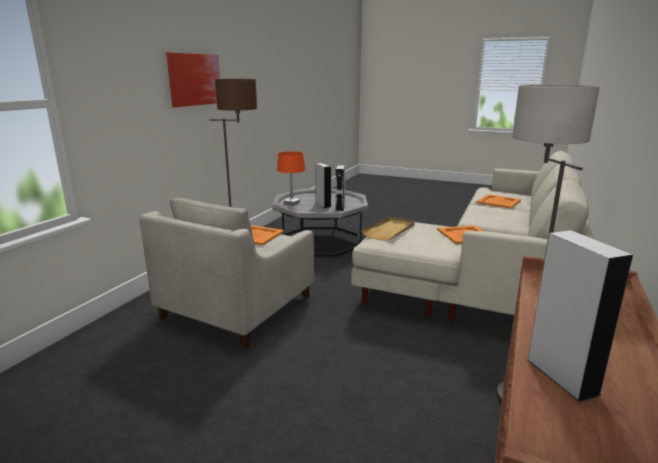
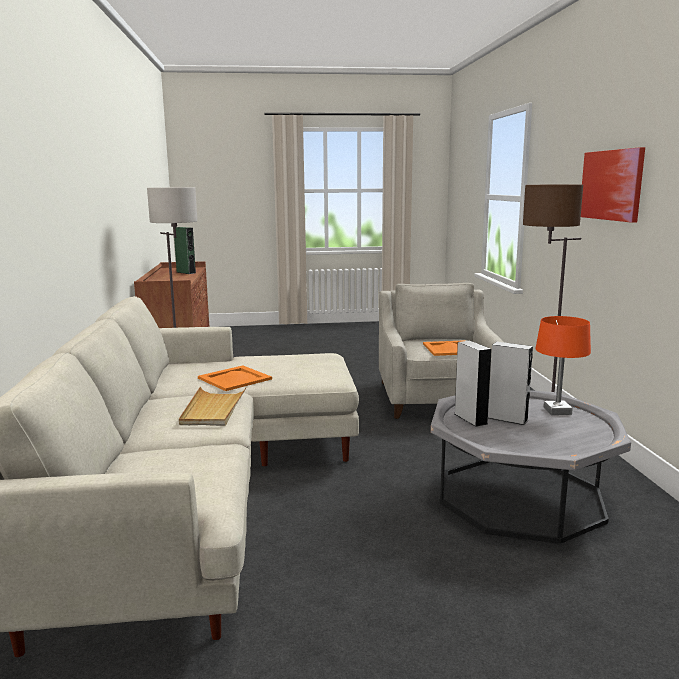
camera: 150 degrees right, 5 degrees down
(390, 230) = (325, 369): beige tray -> beige tray (213, 409)
(498, 201) = (185, 454): orange tray -> none
(561, 376) = (186, 272): grey speaker -> green speaker

